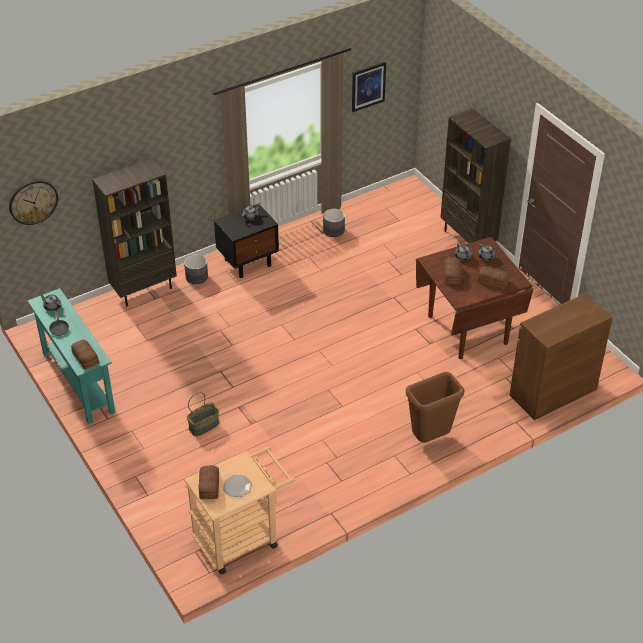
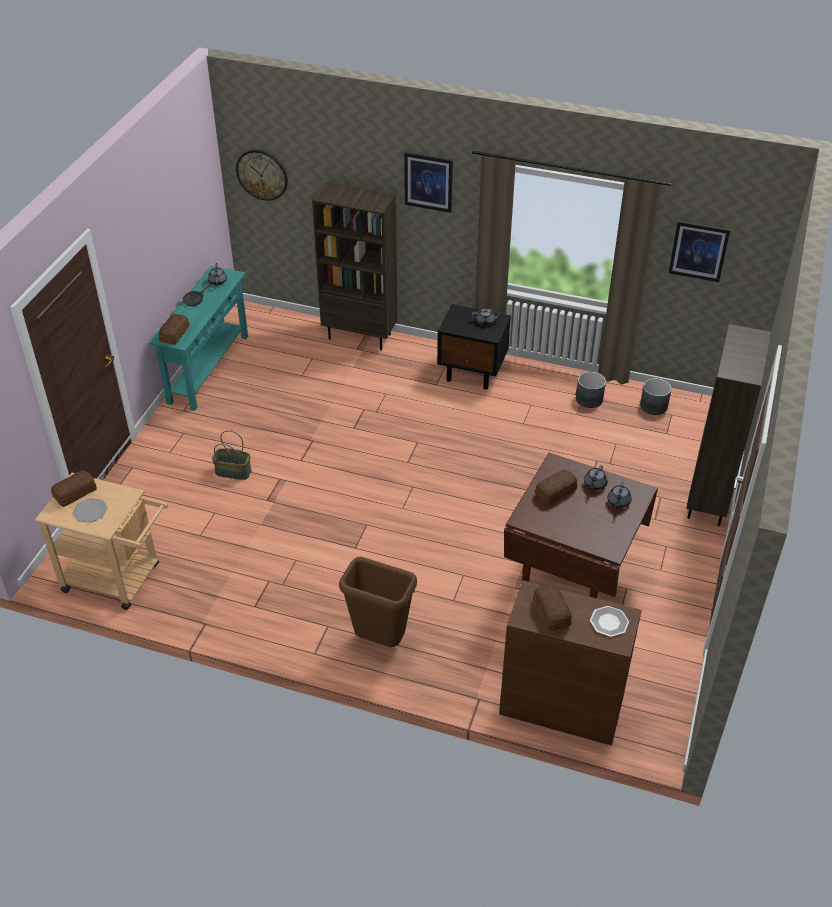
camera: 50 degrees right, 0 degrees up
(175, 135) = (428, 182): none -> picture
(197, 277) = (414, 355): grey planter -> grey planter (654, 406)
(493, 280) = (586, 527): bread -> bread (552, 611)
(582, 309) = (609, 622): none -> plate

